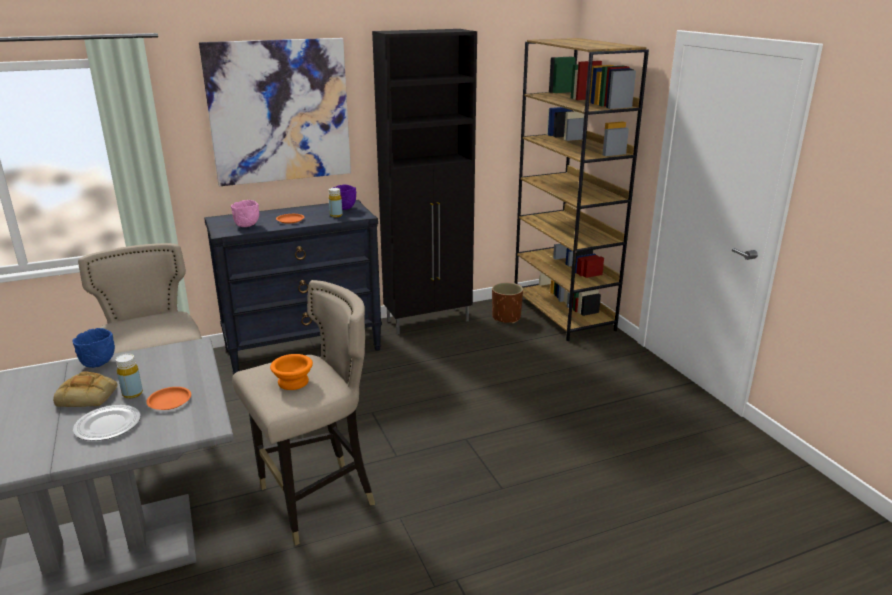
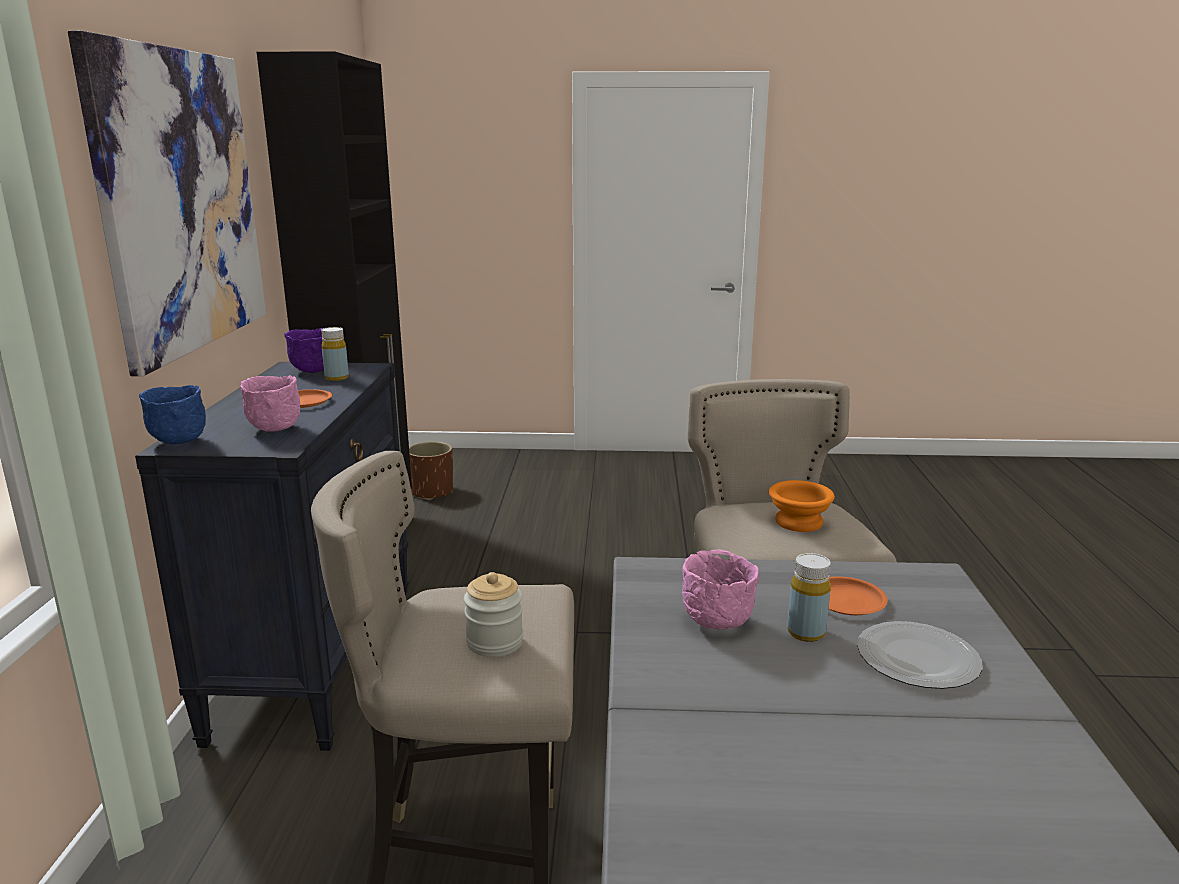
camera: 65 degrees left, 5 degrees down
(88, 396) = (795, 678): bread -> none
(99, 363) = (654, 665): blue bowl -> blue bowl (179, 441)
(131, 333) = (494, 642): none -> jar
(140, 371) = (715, 623): none -> pink bowl
(563, 313) = (466, 462): brown bookcase -> none

